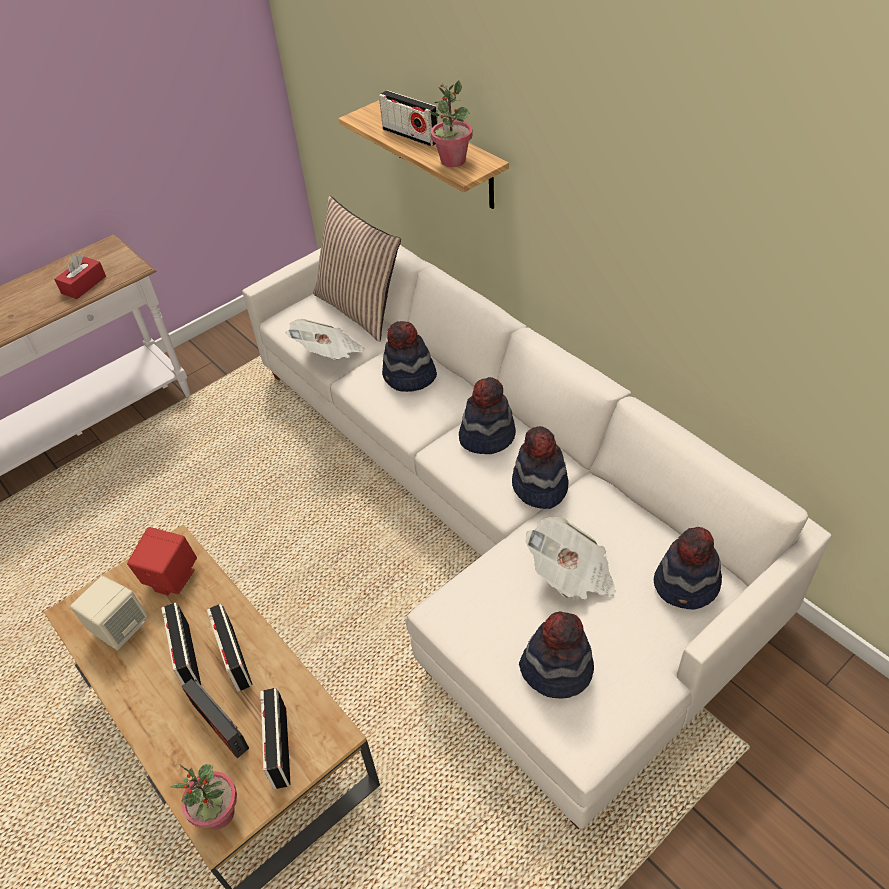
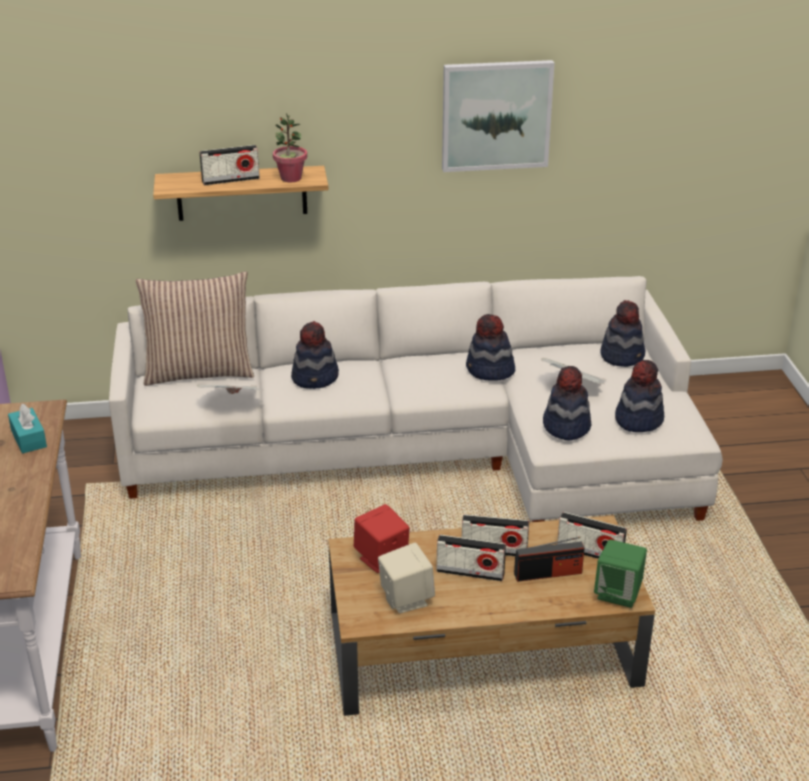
camera: 60 degrees left, 15 degrees down
(84, 285) = (28, 438): red tissue box -> turquoise tissue box
(219, 813) = (618, 593): potted plant -> green speaker
(487, 436) = (419, 371): hat -> hat (566, 426)
(689, 193) = (496, 115): none -> picture

